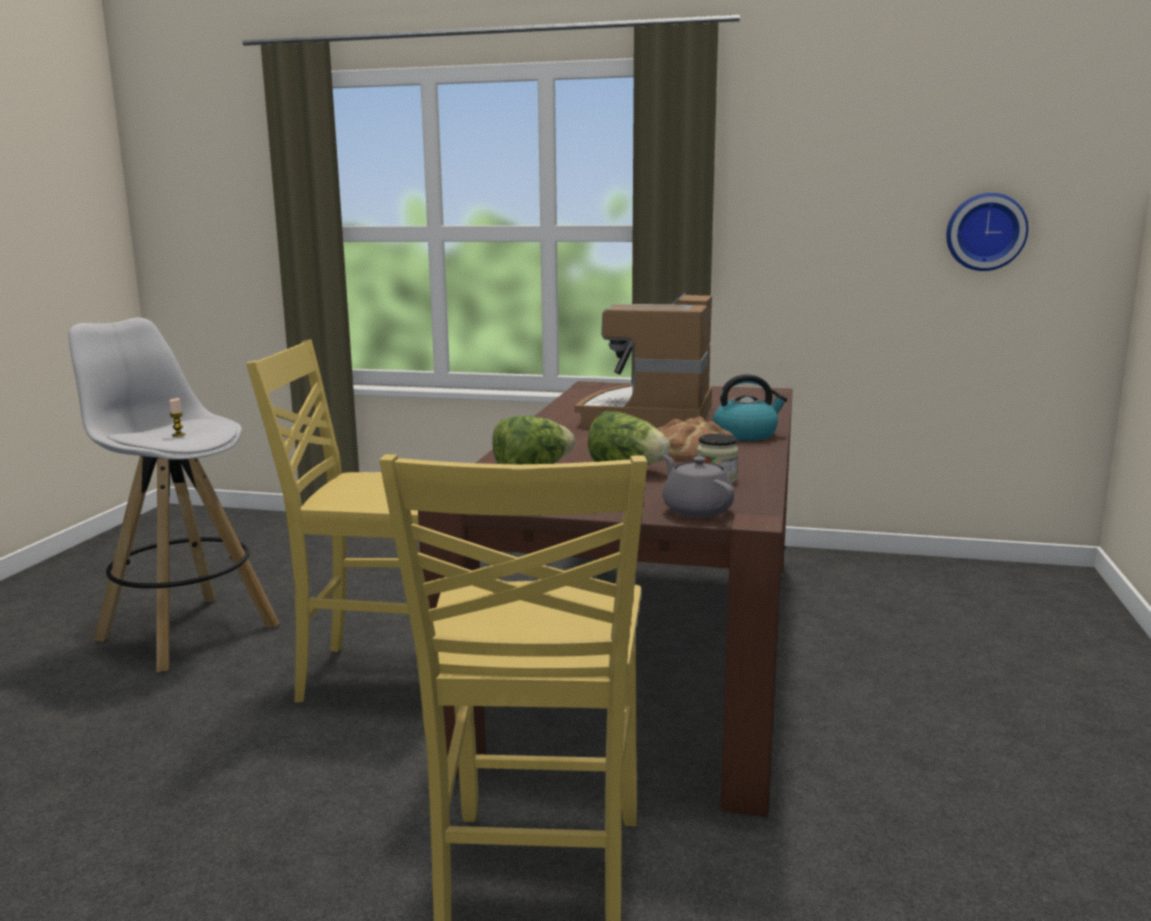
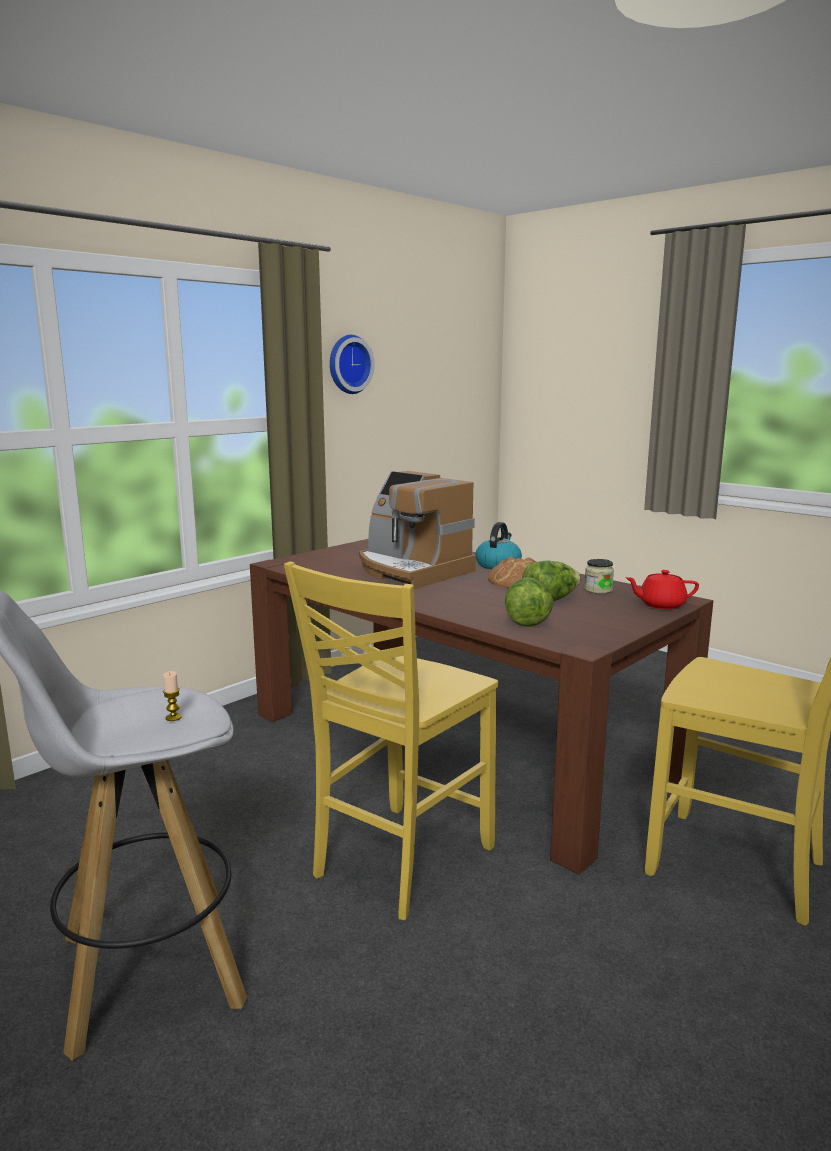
camera: 60 degrees left, 0 degrees up
(697, 510) = (660, 605): grey teapot -> red teapot
(985, 232) = (445, 411): wall clock -> wall clock (348, 364)

